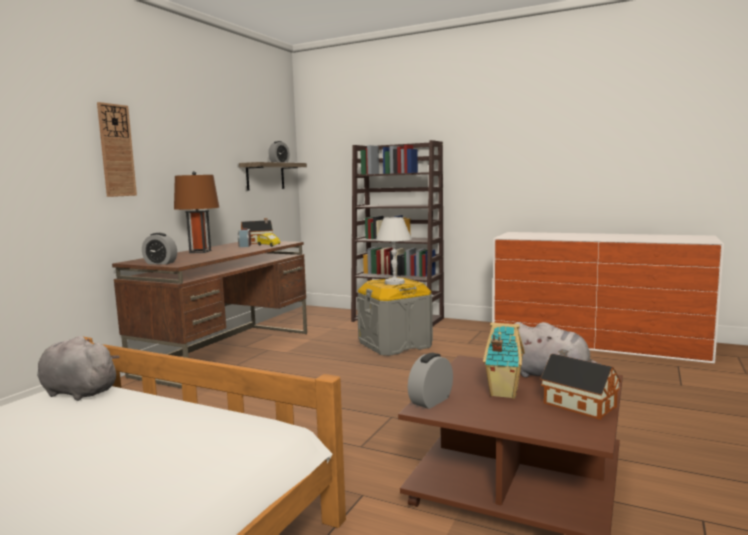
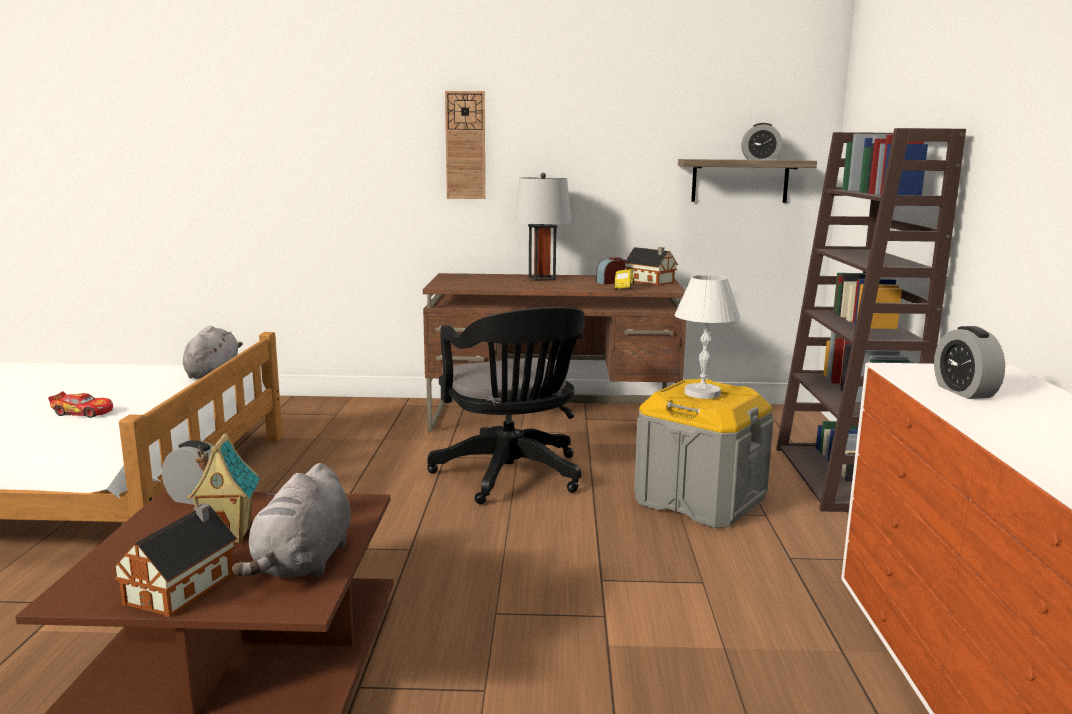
camera: 65 degrees right, 5 degrees up
(124, 450) = (83, 412): none -> toy car
(160, 263) = (445, 282): alarm clock -> alarm clock (964, 392)
(200, 251) = (541, 278): brown table lamp -> grey table lamp
(312, 377) = (512, 477): none -> black office chair

